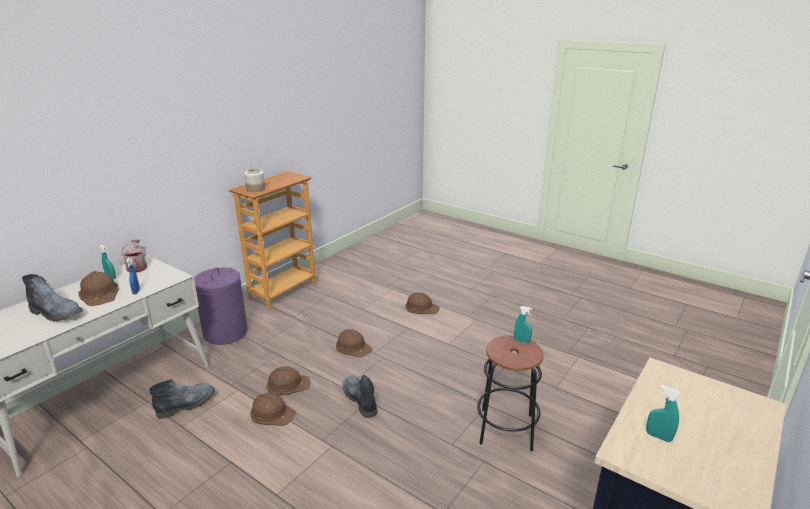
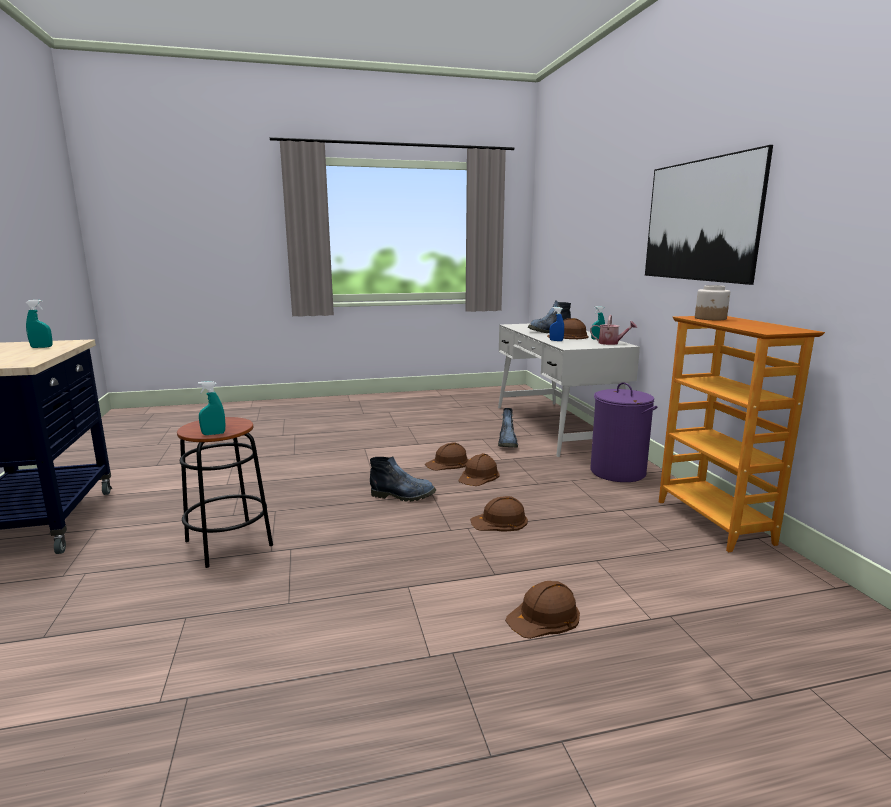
camera: 130 degrees right, 10 degrees down
(182, 135) = (699, 220): none -> picture

